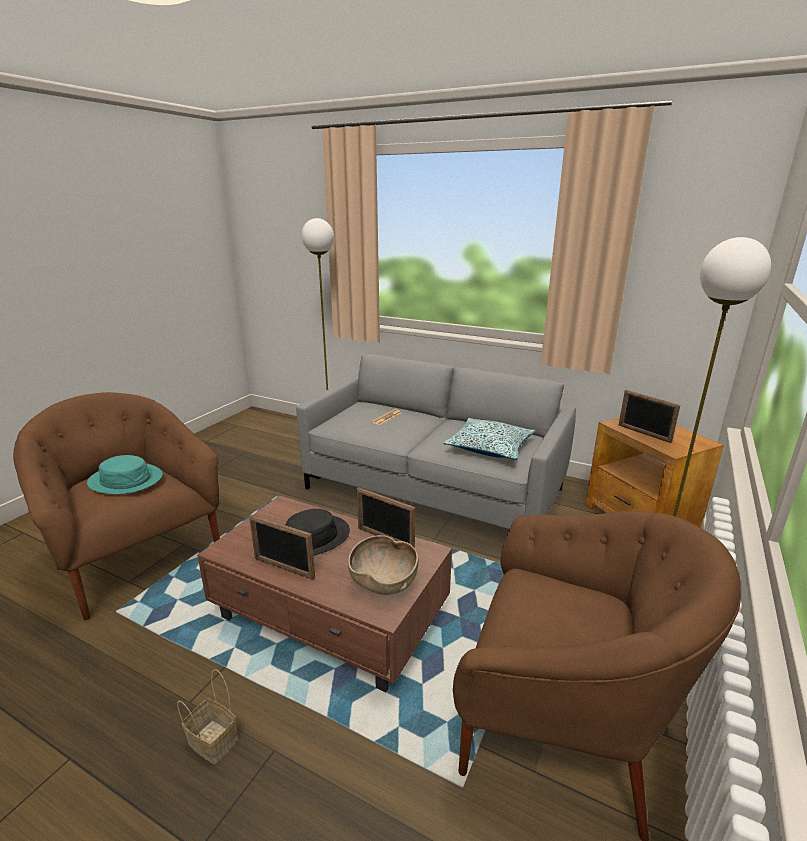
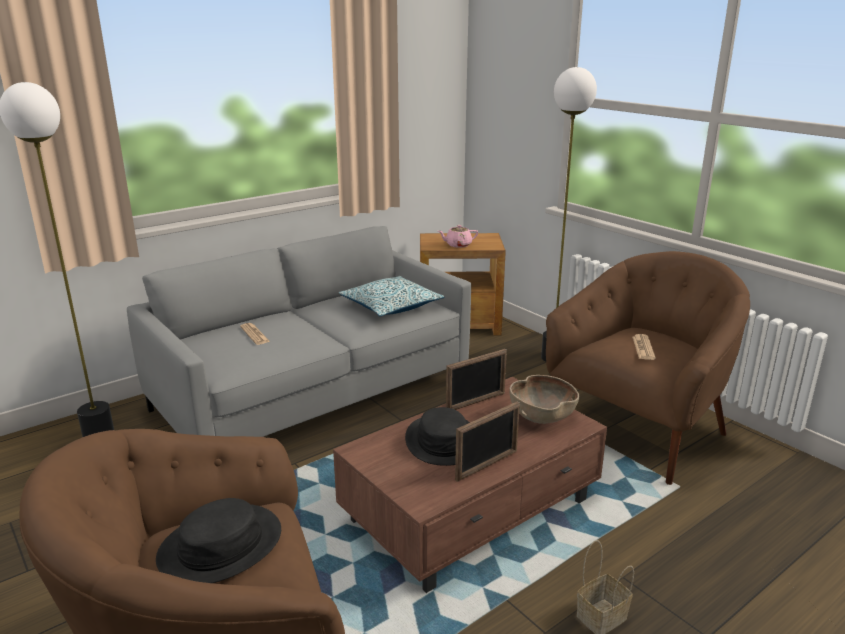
camera: 65 degrees left, 0 degrees up
(126, 480) = (220, 545): turquoise hat -> black hat
(547, 613) = (643, 348): none -> newspaper
(644, 433) = (458, 245): picture frame -> pink teapot

